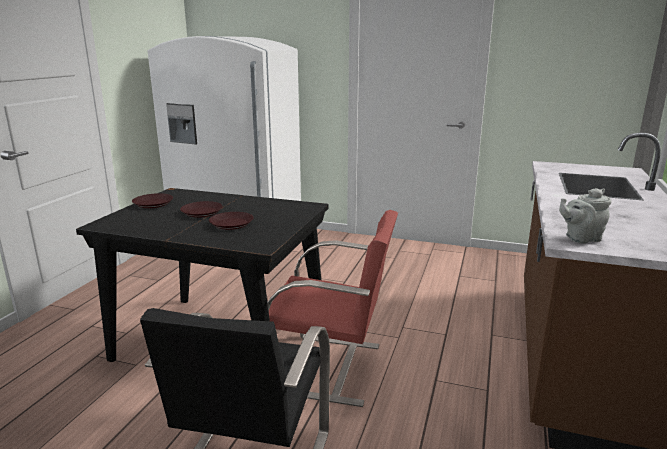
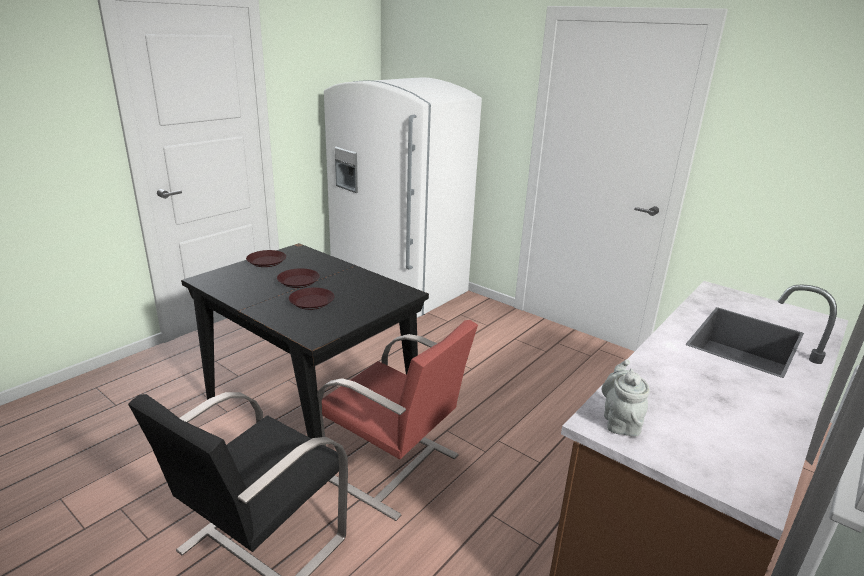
camera: 20 degrees right, 5 degrees up
(580, 238) = (620, 421): grey teapot -> grey teapot turned 90 degrees clockwise

